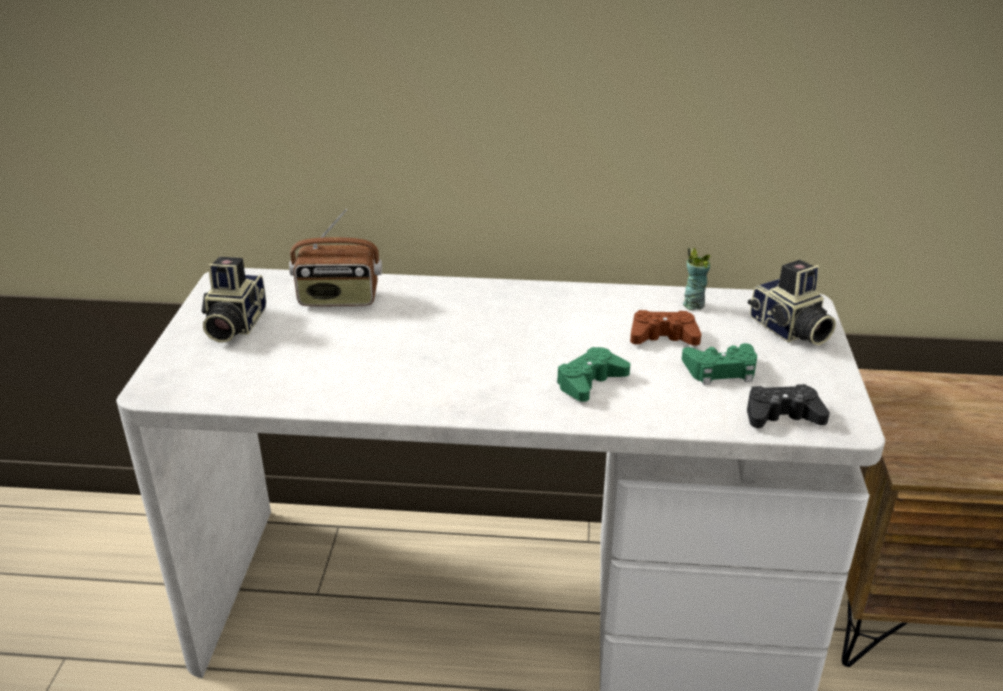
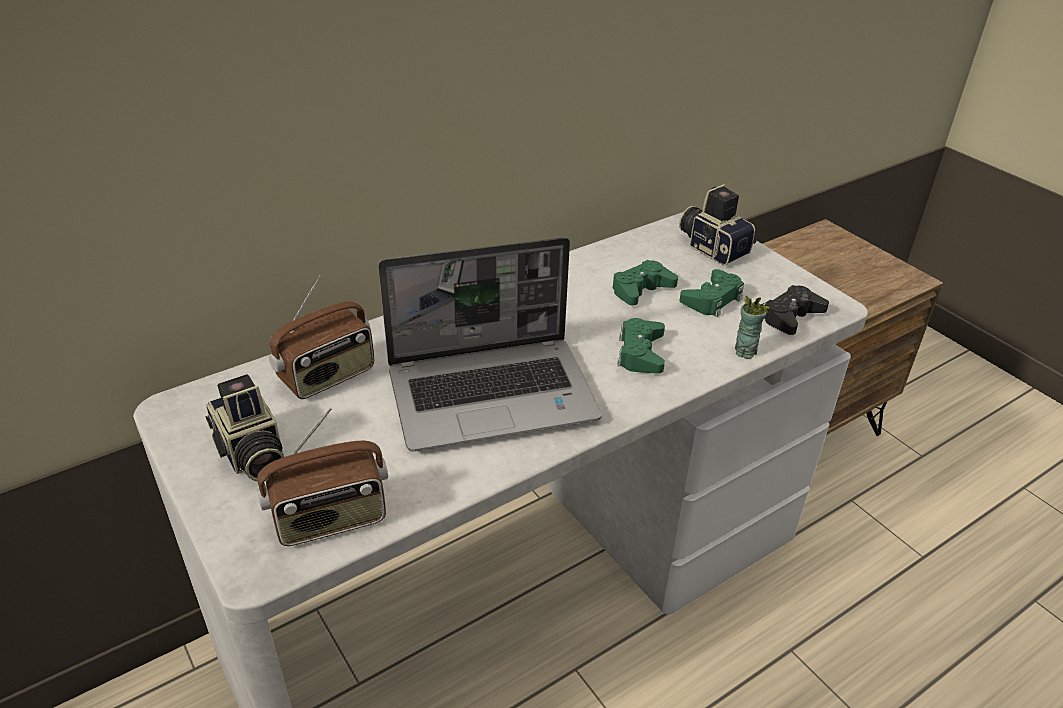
camera: 40 degrees left, 5 degrees up
(226, 383) = (330, 519): none -> radio
(433, 359) = (494, 394): none -> laptop
(663, 337) = (641, 290): brown game controller -> green game controller
(693, 304) = (627, 253): cup -> cup (744, 351)
(788, 330) = (713, 247): camera -> camera turned 150 degrees counterclockwise

